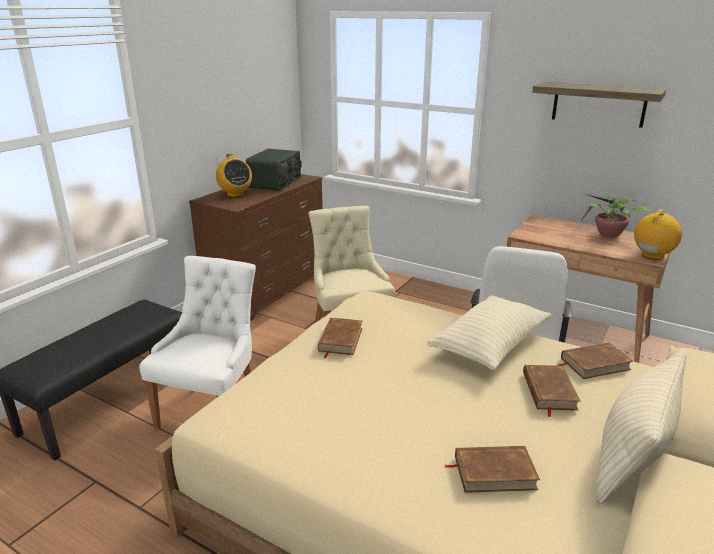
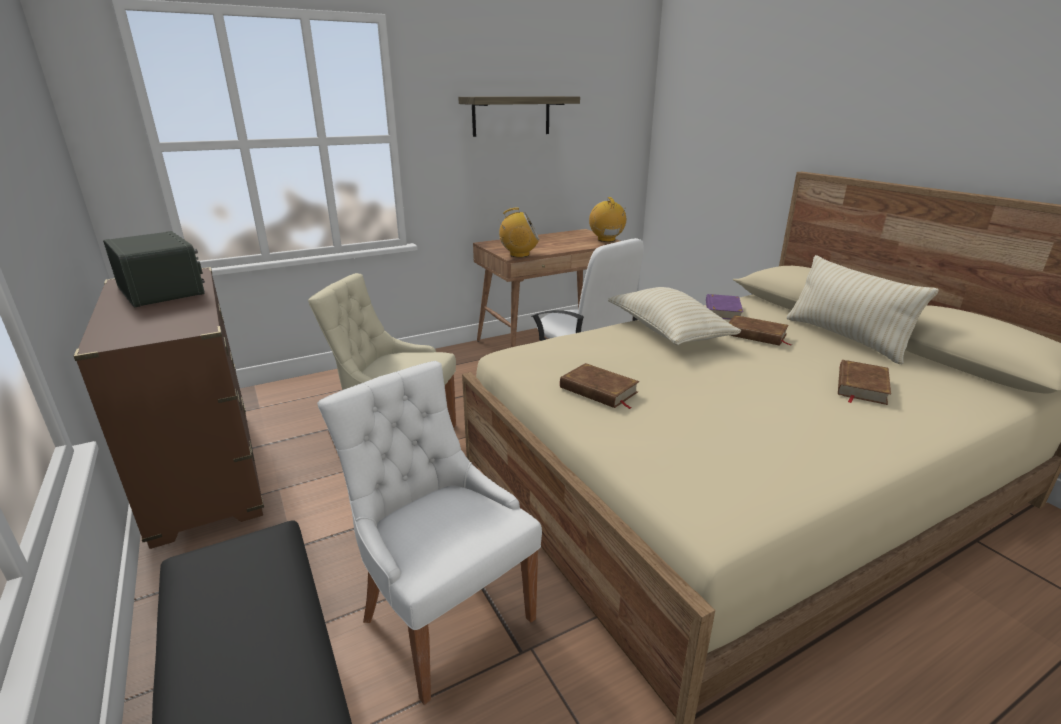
camera: 60 degrees left, 0 degrees up
(235, 194) = (140, 320): radio -> radio (519, 255)
(594, 364) = (722, 311): brown book -> purple book
(607, 235) = (555, 238): potted plant -> none

